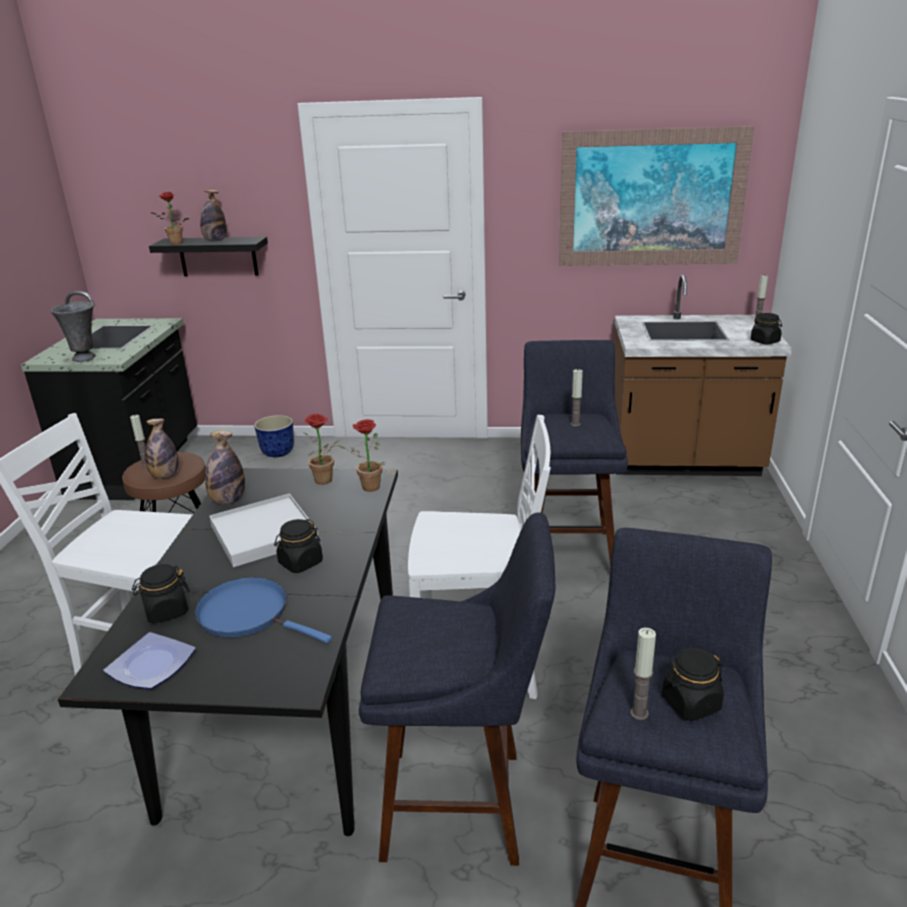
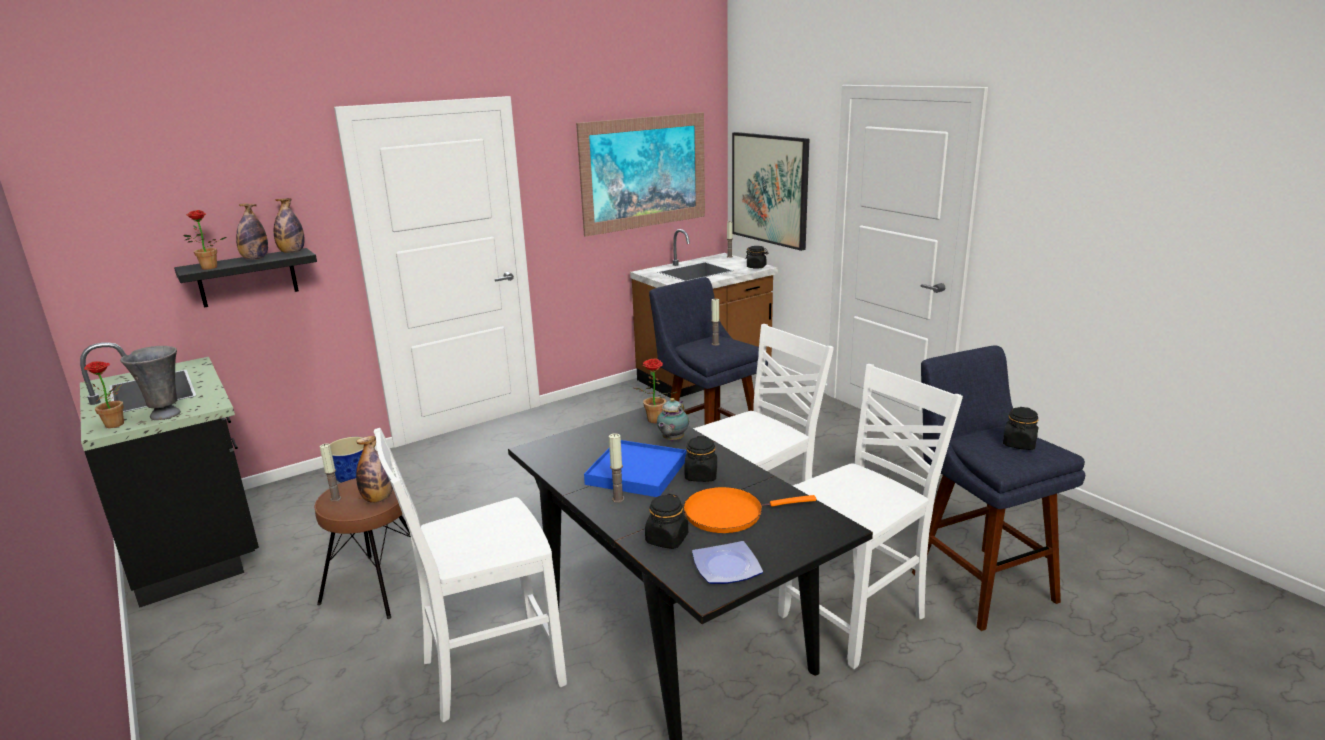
camera: 40 degrees left, 5 degrees down
(228, 501) = (561, 466): bottle -> bottle (292, 252)
(249, 614) = (729, 514): blue frying pan -> orange frying pan
(264, 533) = (637, 472): white tray -> blue tray
(325, 482) = (613, 428): potted plant -> potted plant (117, 425)
(345, 514) = (672, 440): none -> teapot
(464, 804) = (856, 617): blue stool -> white chair
(639, 713) = (1008, 457): candle -> candle (618, 499)
(809, 240) = (770, 189): none -> picture

